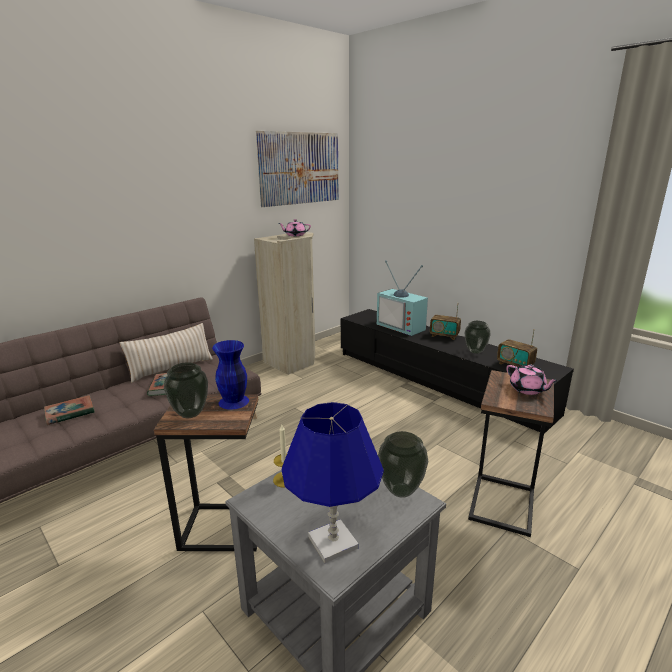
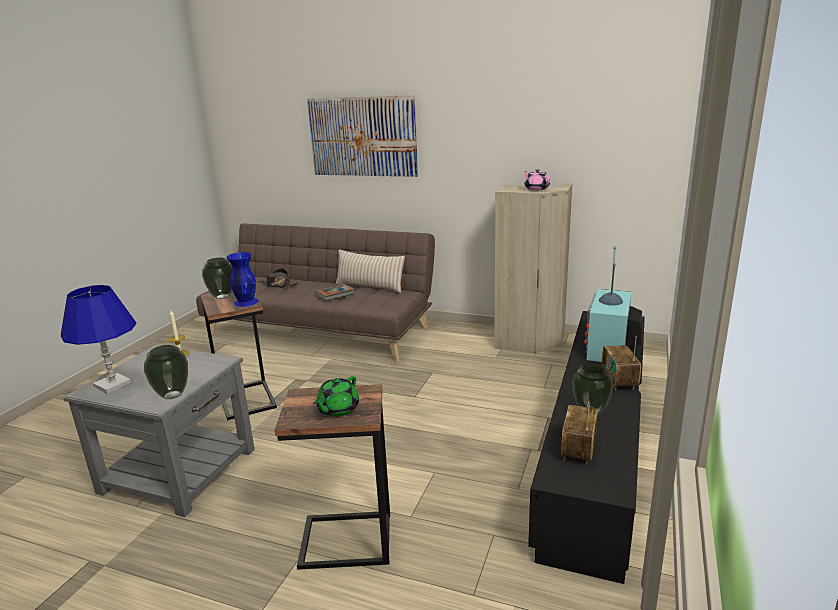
camera: 65 degrees right, 0 degrees up
(70, 413) = (278, 285): book -> black hat
(299, 168) = (594, 104): picture -> picture (362, 136)
(527, 389) = (337, 409): pink teapot -> green teapot

